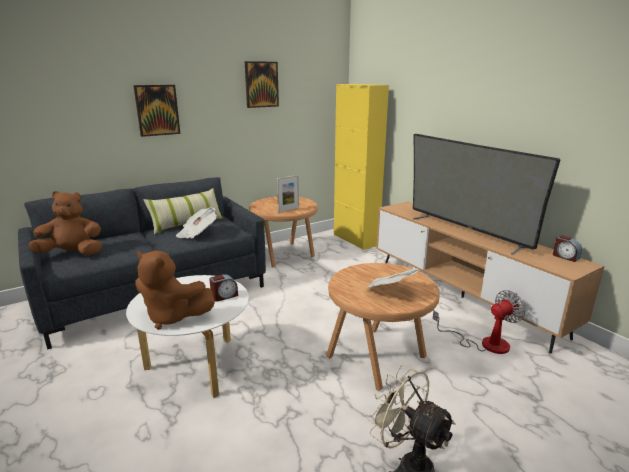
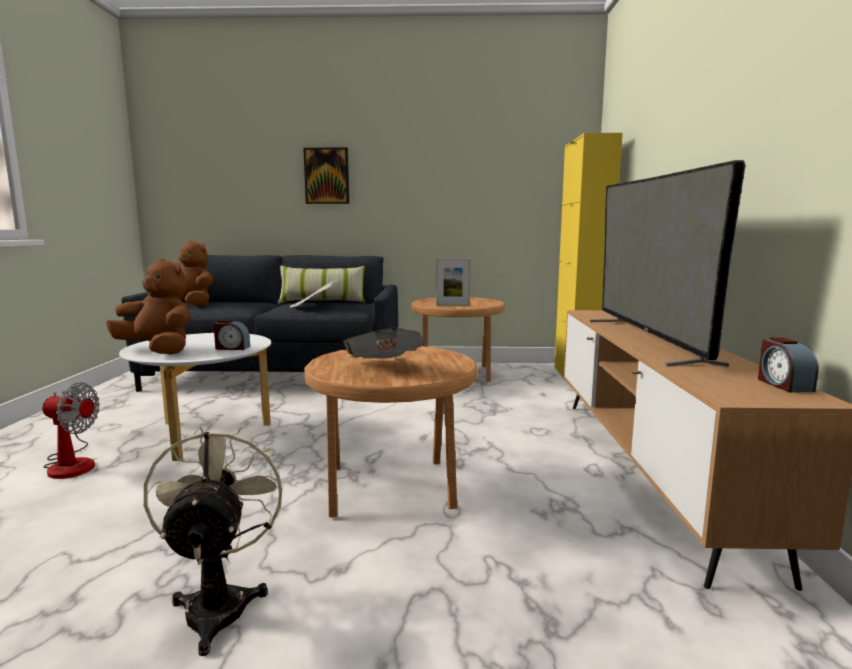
camera: 35 degrees right, 10 degrees down
(172, 317) = (158, 350): brown plush toy -> brown plush toy turned 150 degrees clockwise
(261, 84) = (458, 149): picture -> none
(484, 343) = (586, 529): fan -> fan (72, 463)

